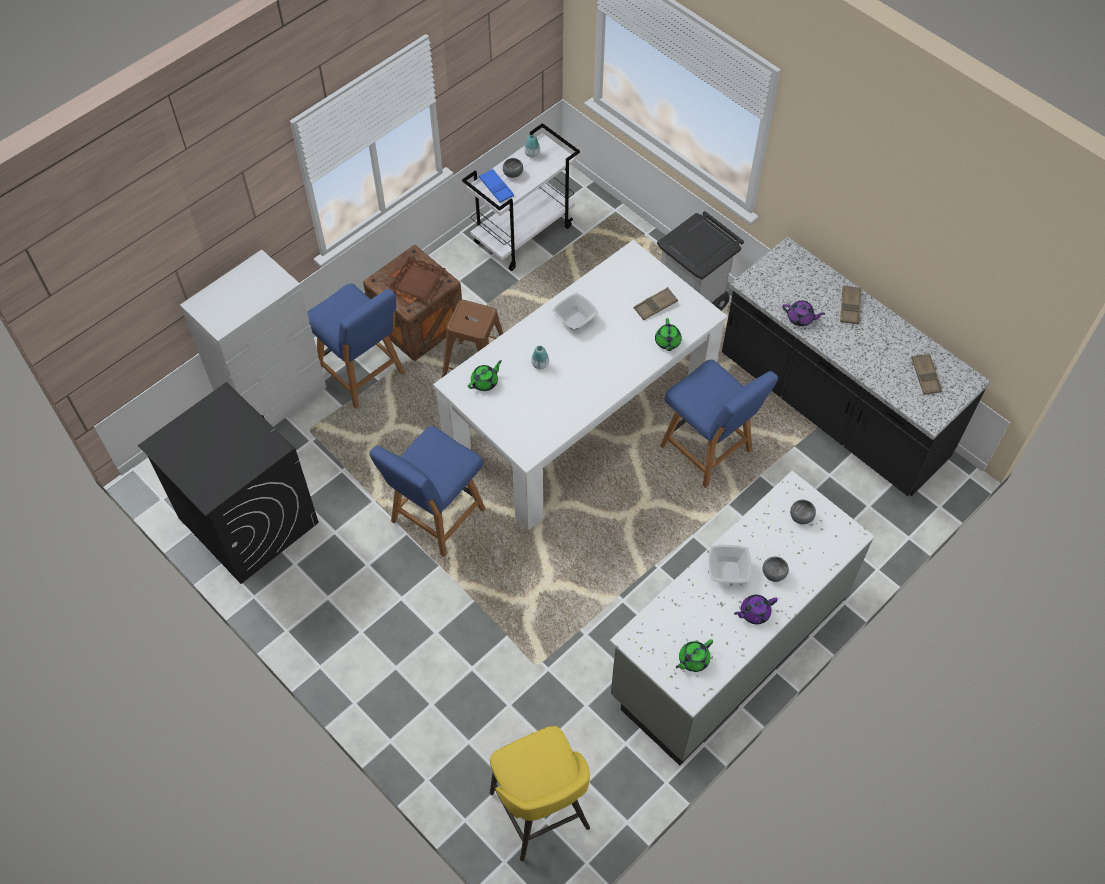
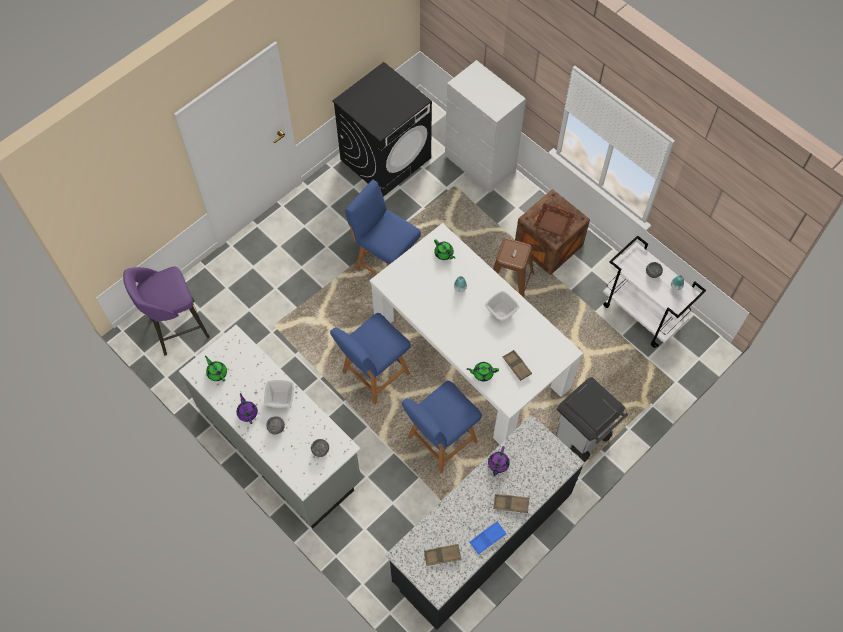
camera: 90 degrees right, 5 degrees up
(363, 374) = (502, 214): blue chair -> blue chair (374, 374)
(496, 188) = (636, 262): blue tray -> blue tray (487, 538)
(540, 813) = (177, 328): yellow stool -> purple stool

